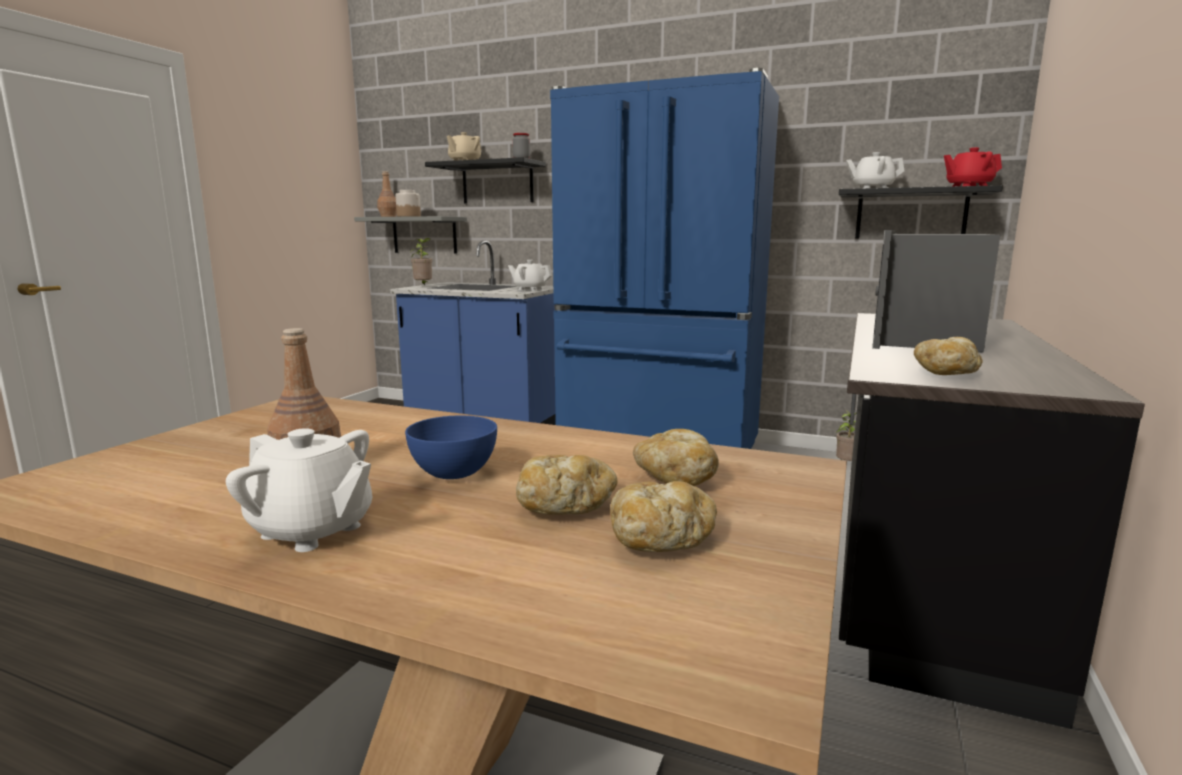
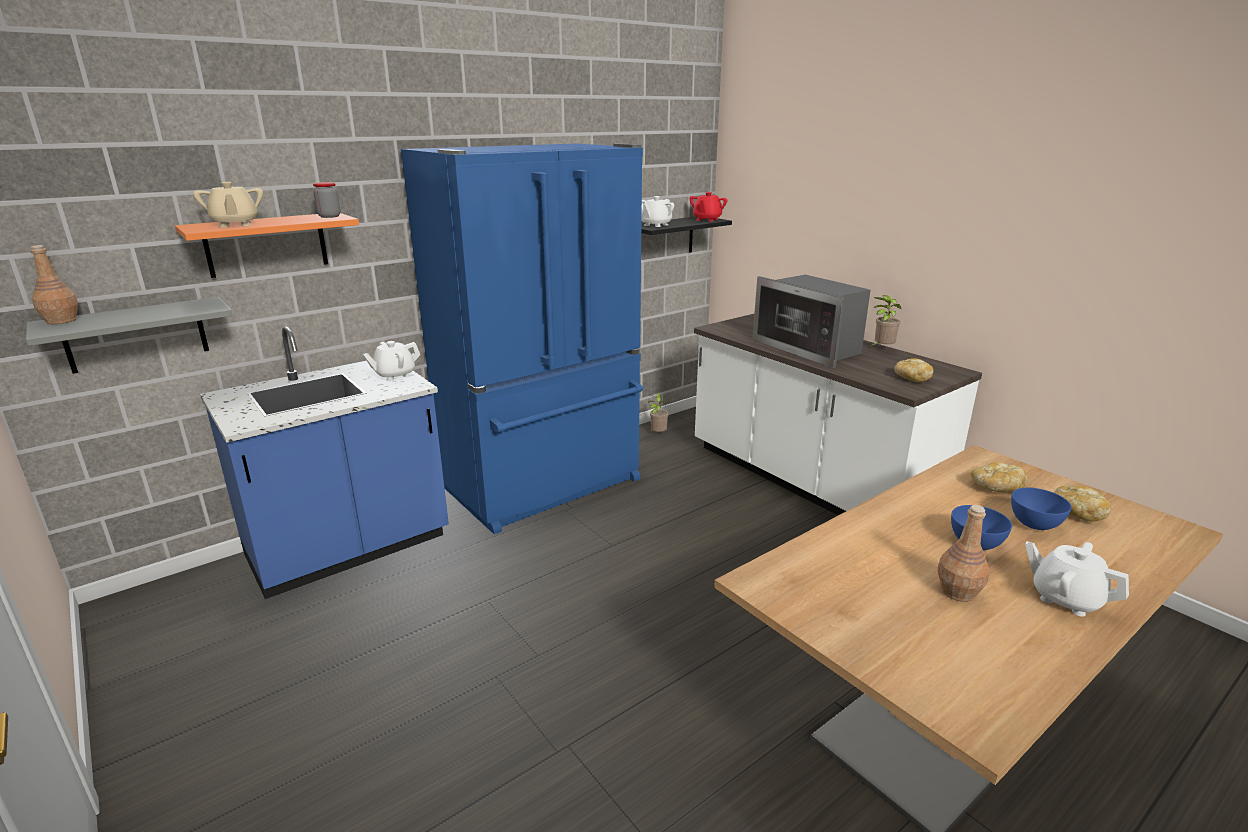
camera: 60 degrees left, 10 degrees up
(312, 531) = (1065, 598): white teapot -> white teapot turned 105 degrees counterclockwise
(409, 216) = (139, 316): jar -> none
(423, 286) = (238, 414): potted plant -> potted plant (882, 349)
(497, 183) = (266, 244): black shelf -> orange shelf
(565, 507) = (1034, 524): bread -> blue bowl
(920, 570) = (808, 481): black counter -> white counter

